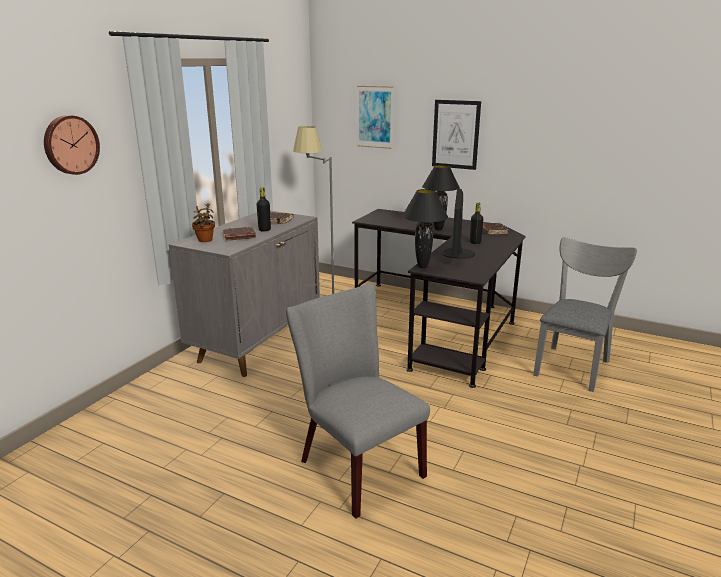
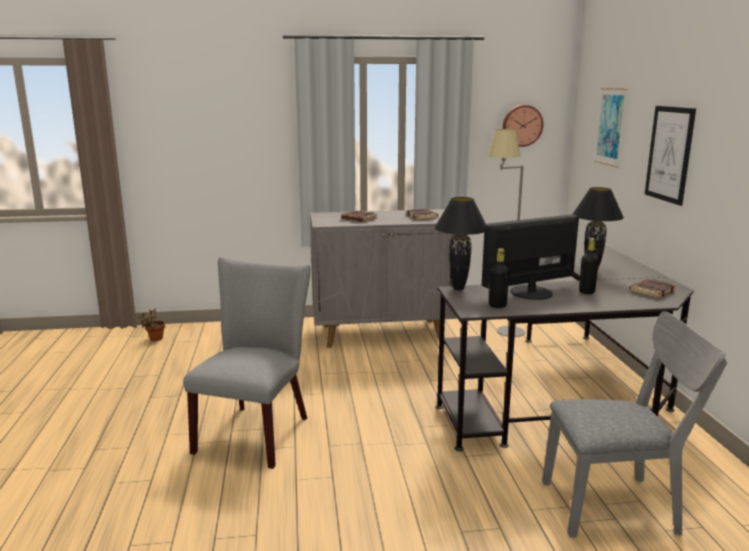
camera: 55 degrees right, 5 degrees down
(70, 145) = (246, 119): wall clock -> wall clock (522, 125)
(205, 240) = (333, 216): potted plant -> potted plant (155, 339)
(264, 230) = (389, 220): black bottle -> black bottle (497, 305)

